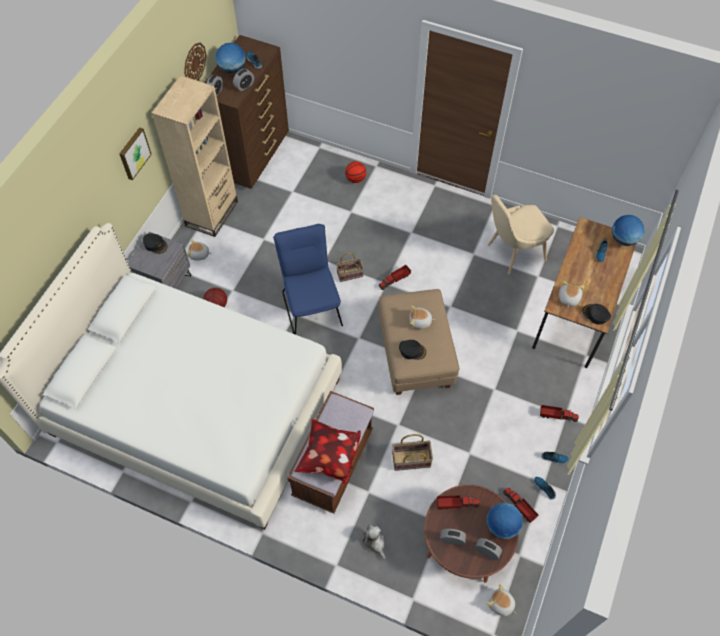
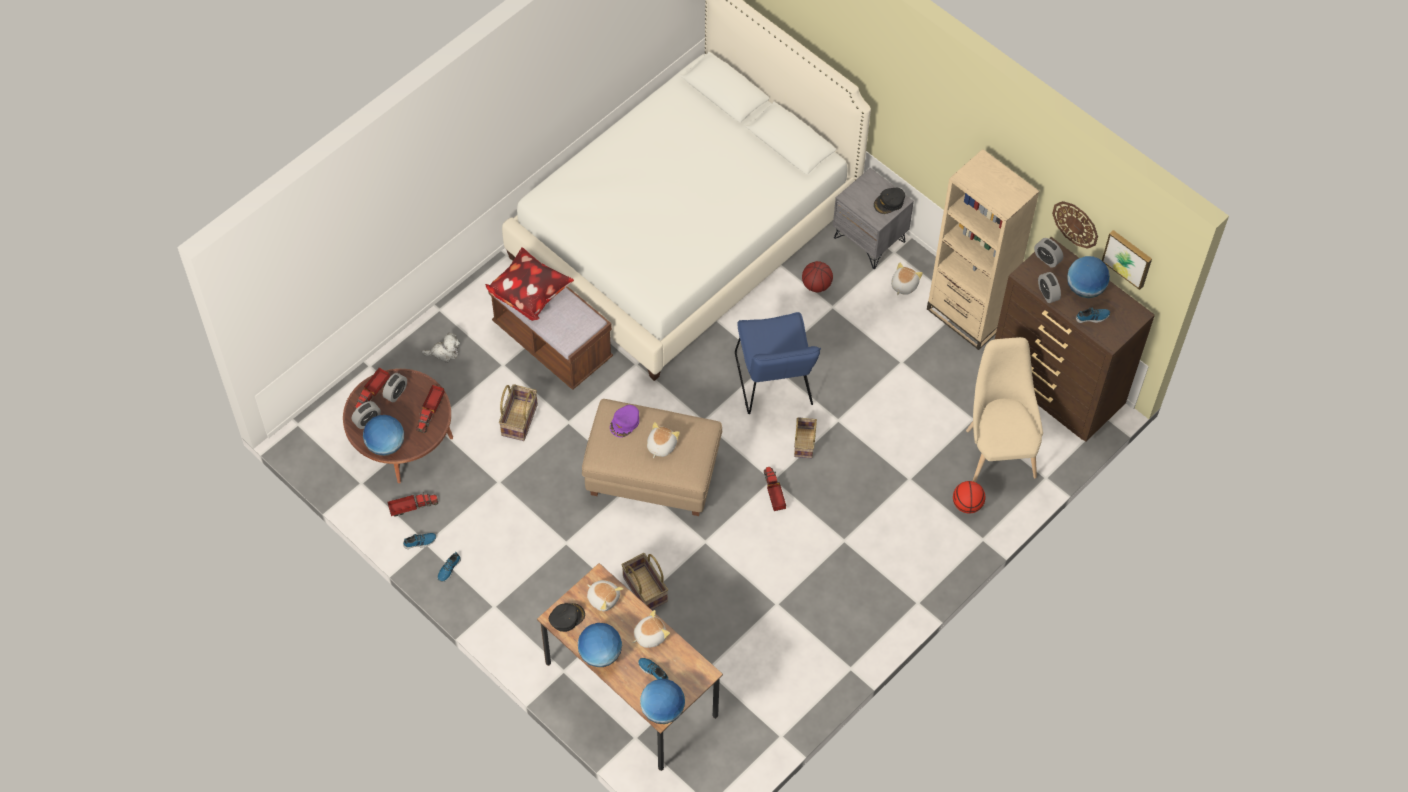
camera: 110 degrees right, 0 degrees up
(133, 153) = (949, 138): picture -> picture (1128, 258)
(311, 305) = (774, 385): blue chair -> blue chair turned 75 degrees clockwise
(412, 350) = (625, 423): black cap -> purple cap
(501, 604) = (322, 443): plush toy -> plush toy (649, 635)
(503, 329) = (644, 589): none -> basket
(512, 253) = (758, 654): beige chair -> beige chair (998, 448)
(557, 415) = (499, 597): toy truck -> toy truck (372, 393)
(608, 286) = (600, 654): none -> globe

